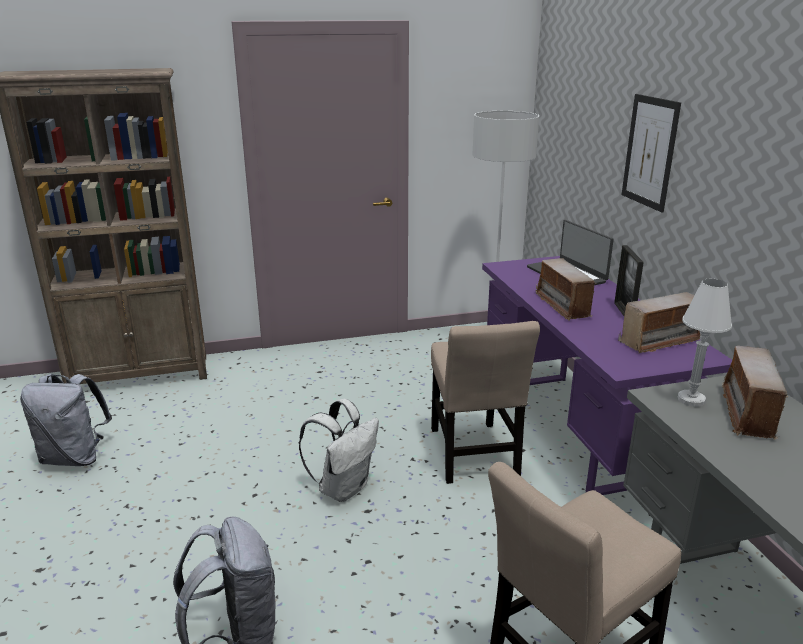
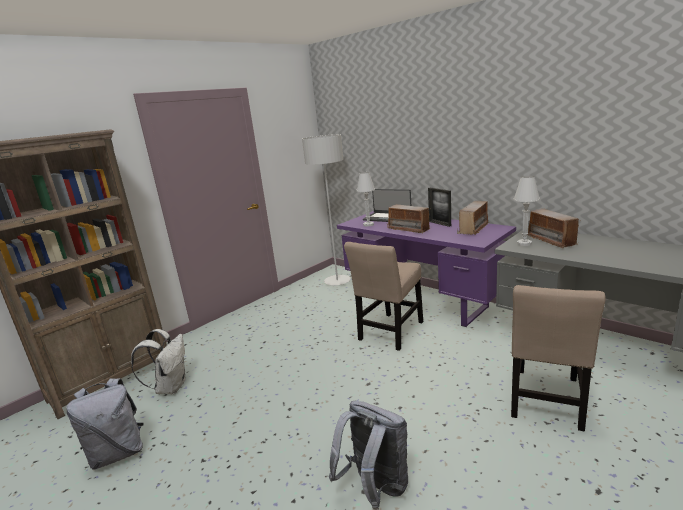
camera: 30 degrees left, 5 degrees down
(343, 487) = (340, 379): white backpack -> white backpack (171, 387)
(473, 455) = (390, 333): beige chair -> beige chair turned 75 degrees clockwise
(522, 277) = (368, 224): none -> white table lamp
(650, 152) = (423, 136): picture -> none

